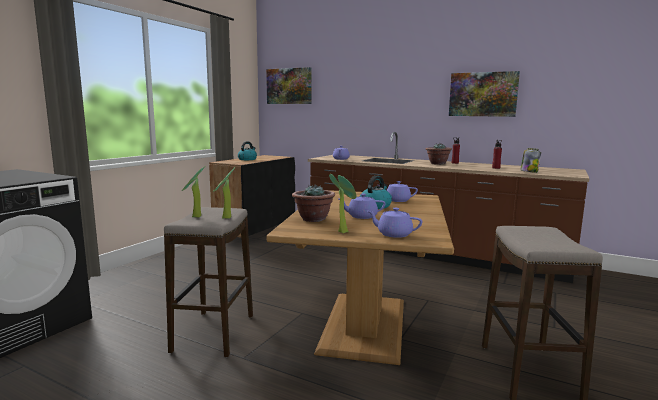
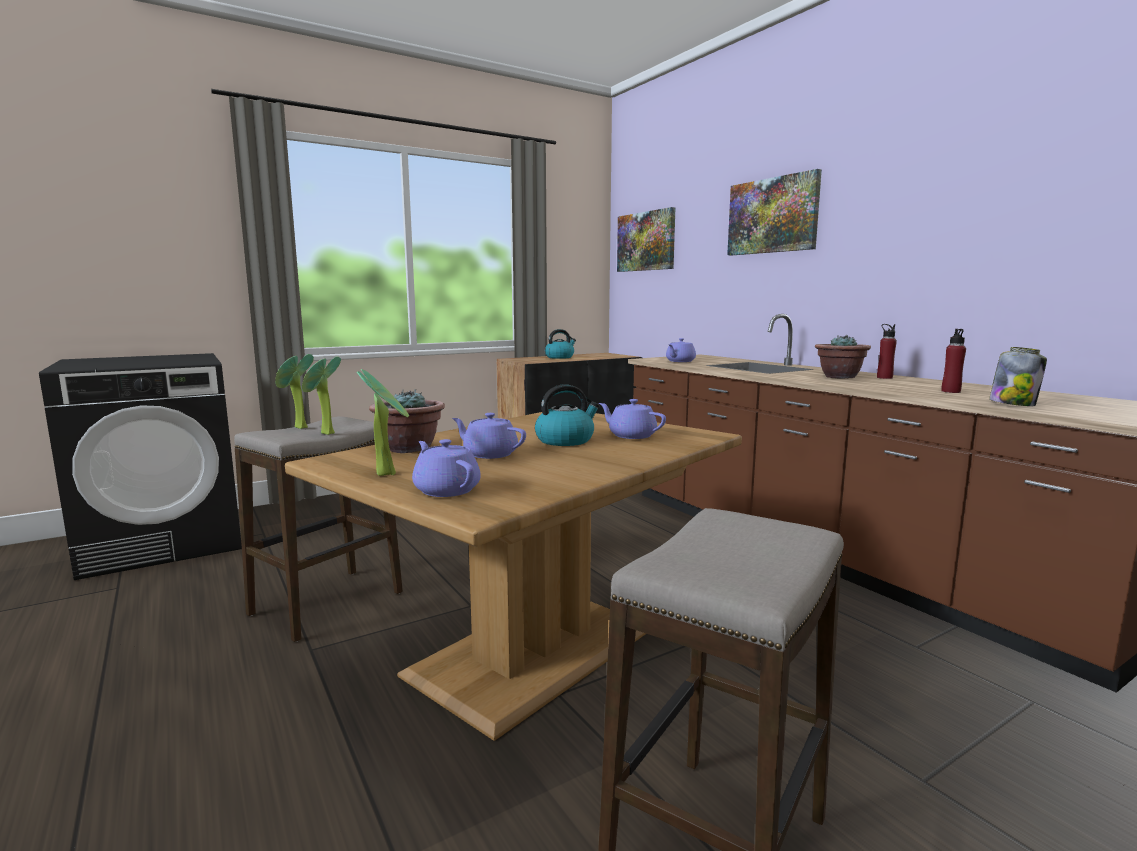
camera: 30 degrees right, 0 degrees up
(483, 94) = (963, 232): picture -> picture (773, 216)

